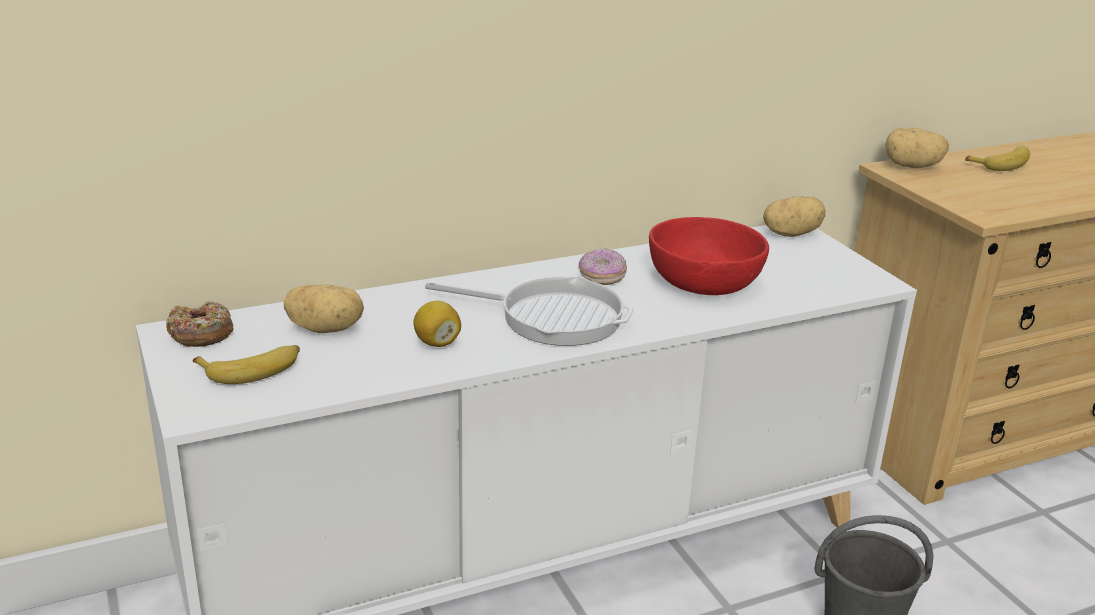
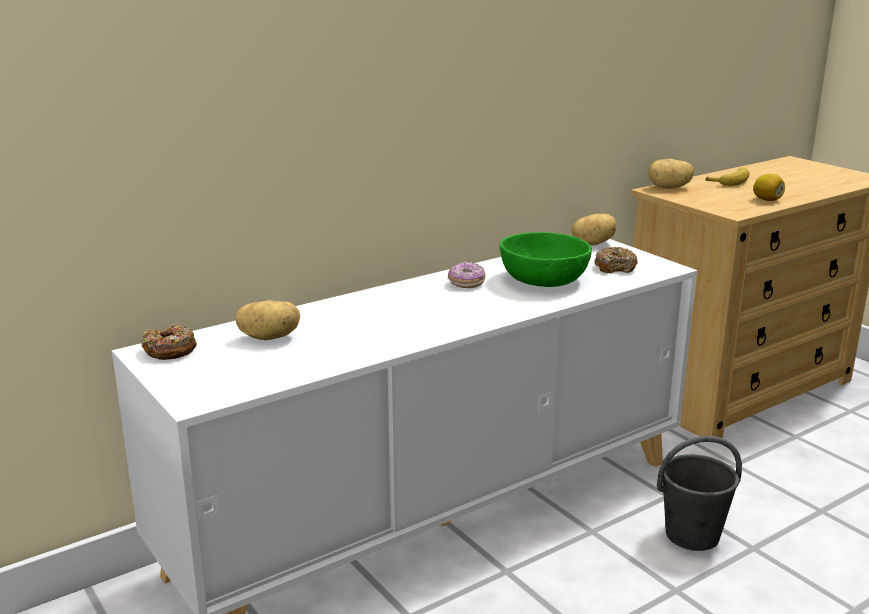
camera: 10 degrees left, 5 degrees down
(252, 370) = (225, 369): banana -> none
(437, 342) = (361, 337): lemon -> lemon (767, 200)
(552, 317) = (442, 312): frying pan -> none
(704, 281) = (543, 279): red bowl -> green bowl
(806, 274) = (615, 267): none -> donut

